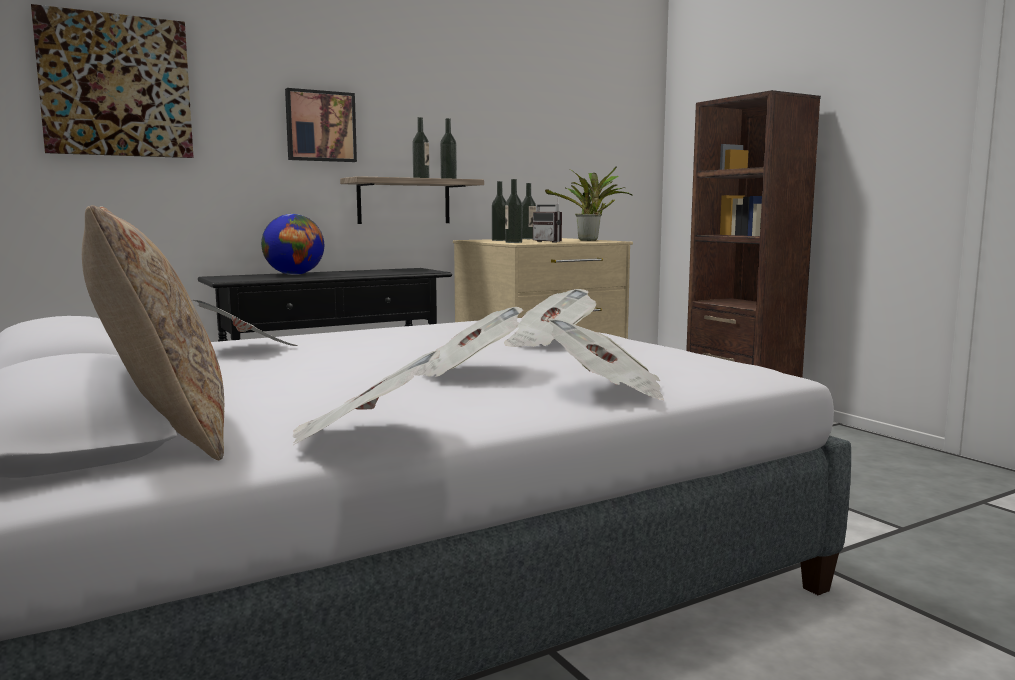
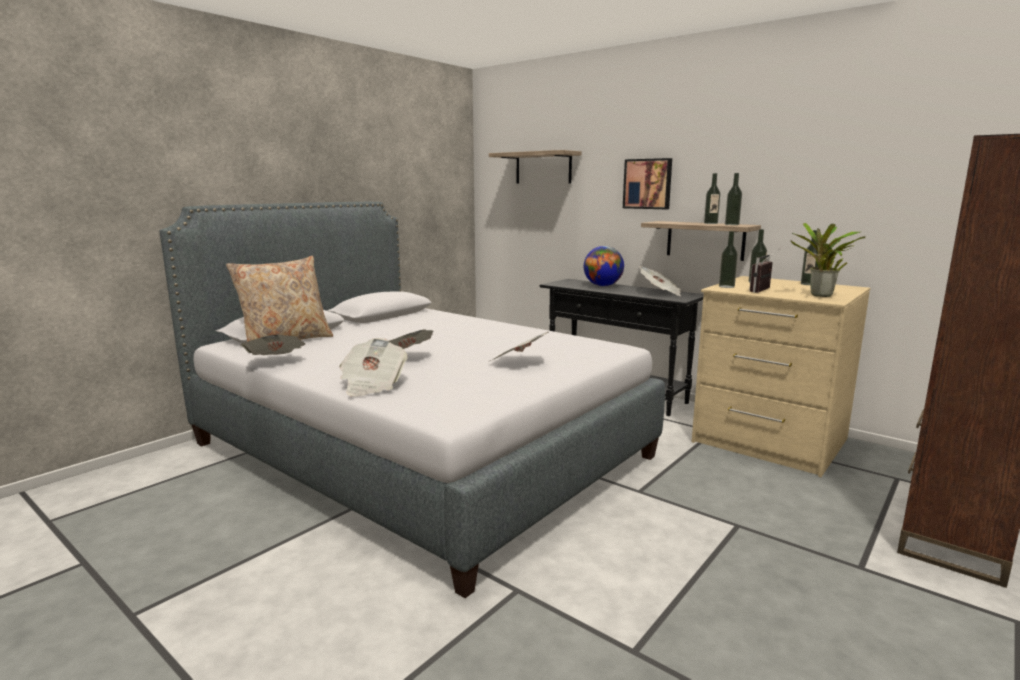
camera: 70 degrees right, 5 degrees up
(116, 86) = (543, 168): picture -> shelf
(248, 349) = (446, 323): newspaper -> newspaper (660, 293)

